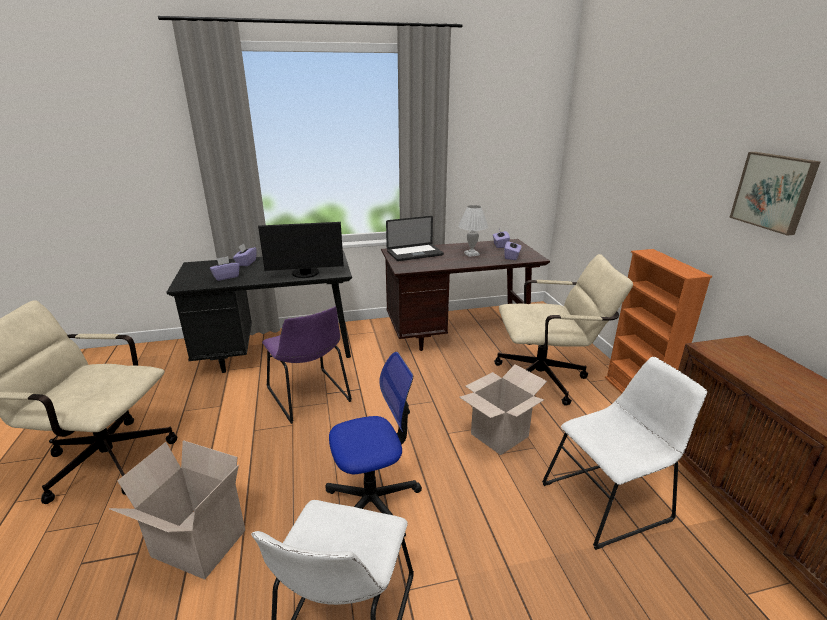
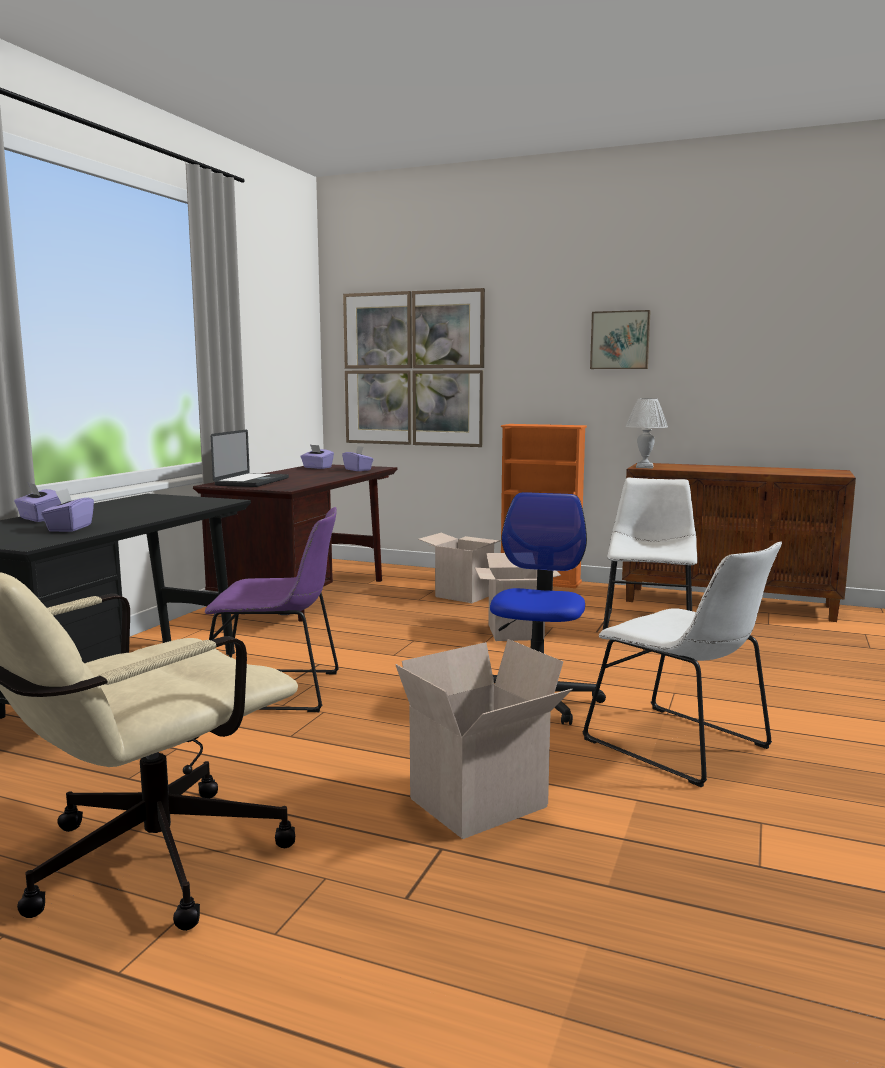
camera: 55 degrees left, 15 degrees down
(305, 274) = (184, 508): monitor -> none
(472, 254) = (314, 474): white table lamp -> white table lamp (645, 467)
(548, 379) = (464, 595): beige office chair -> cardboard box
(606, 177) = (413, 369): none -> picture

